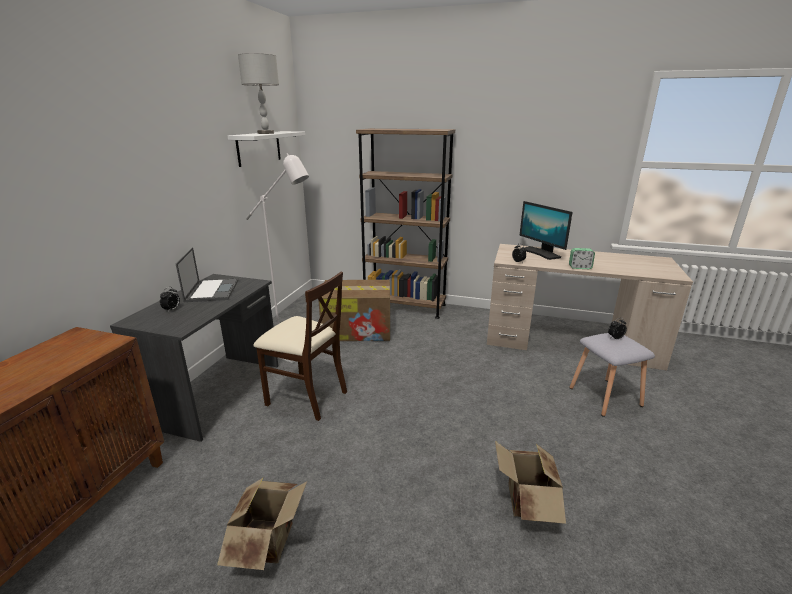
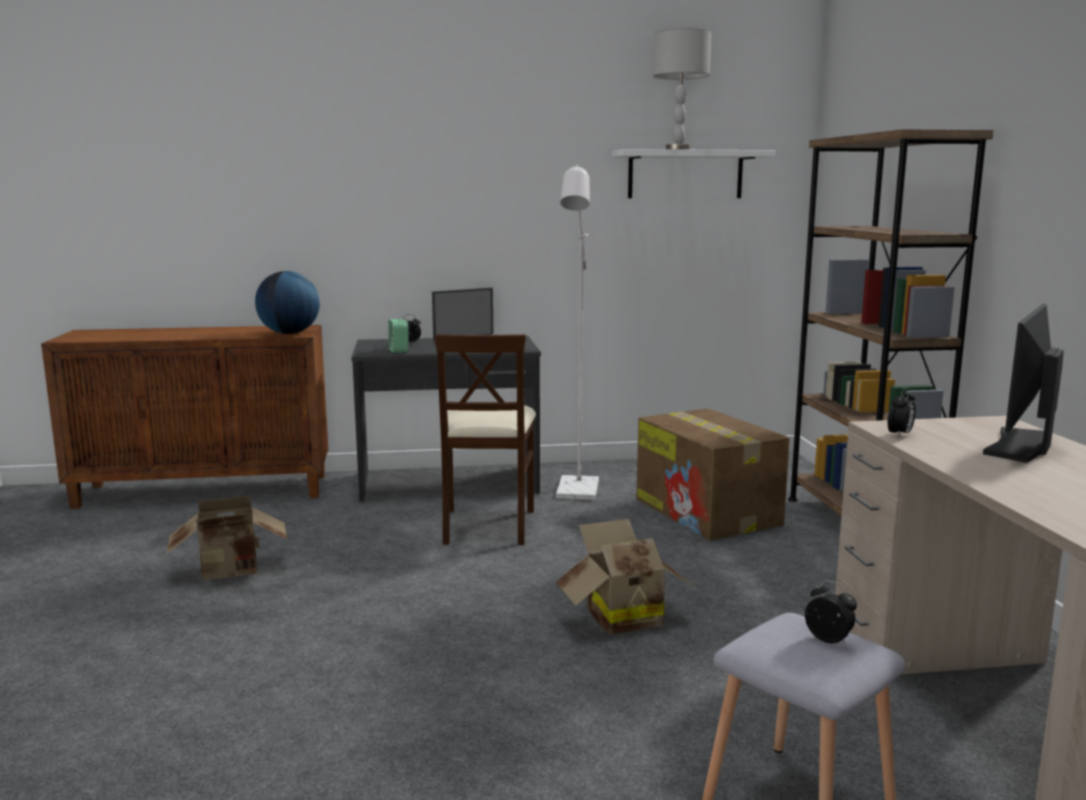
camera: 65 degrees right, 10 degrees down
(96, 345) = (289, 333): none -> globe
(526, 503) = (361, 724): cardboard box -> cardboard box (619, 617)
(580, 267) = (988, 480): alarm clock -> alarm clock (398, 351)

